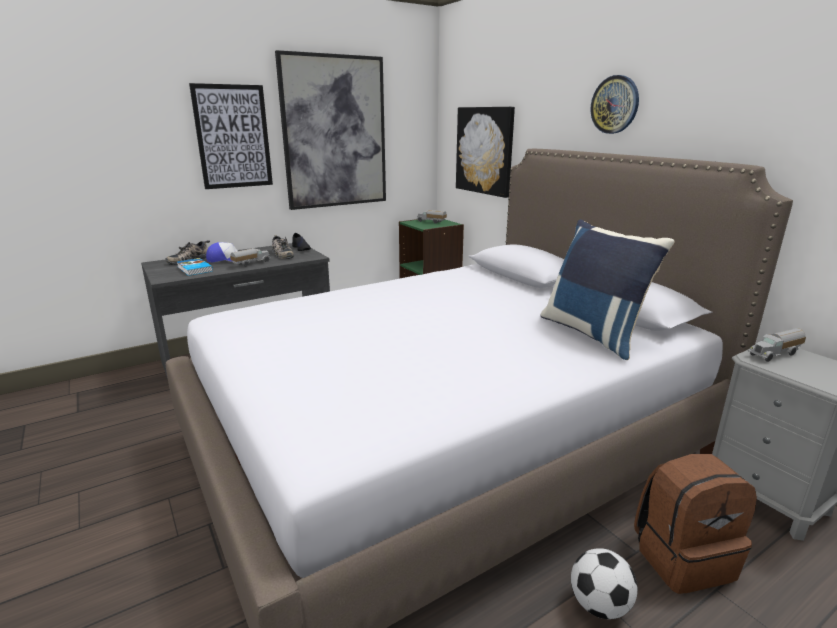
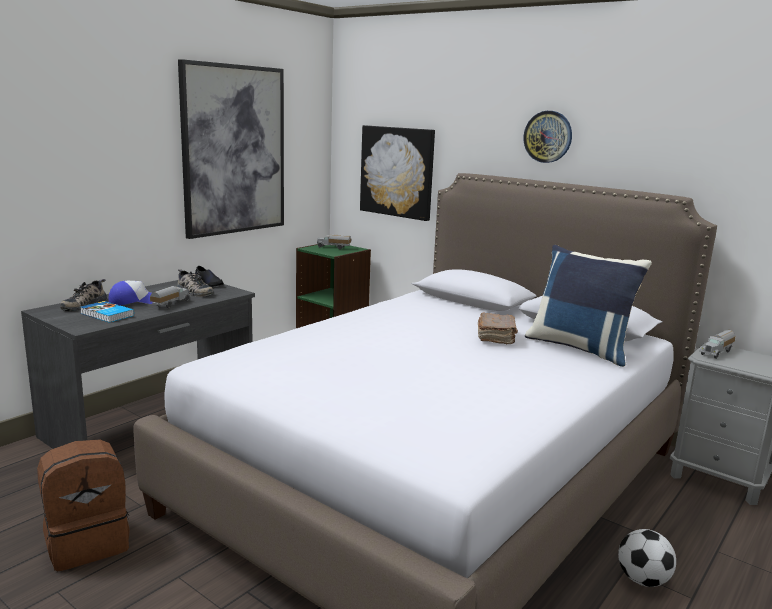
camera: 20 degrees left, 5 degrees down
(233, 137) = (130, 155): picture -> none
(510, 314) = (496, 337): none -> brown book
(682, 558) = (683, 533): brown backpack -> brown backpack (88, 543)

